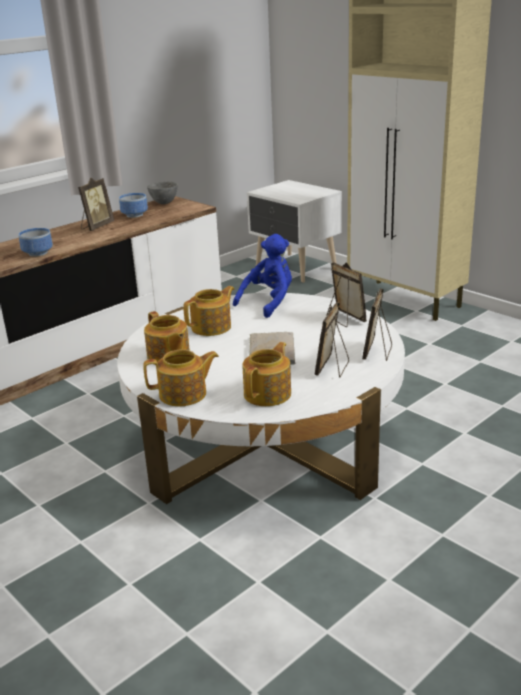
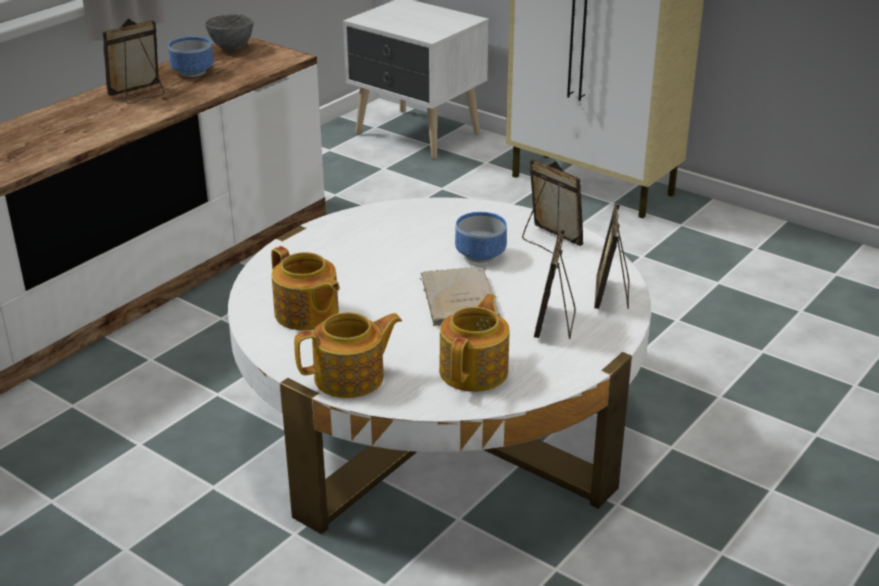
camera: 10 degrees left, 5 degrees up
(37, 254) = (62, 148): bowl -> bowl (481, 256)
(96, 227) = (139, 95): picture frame -> picture frame turned 150 degrees counterclockwise
(212, 327) = (357, 261): teapot -> none
(269, 302) = (430, 215): blue plush toy -> none

